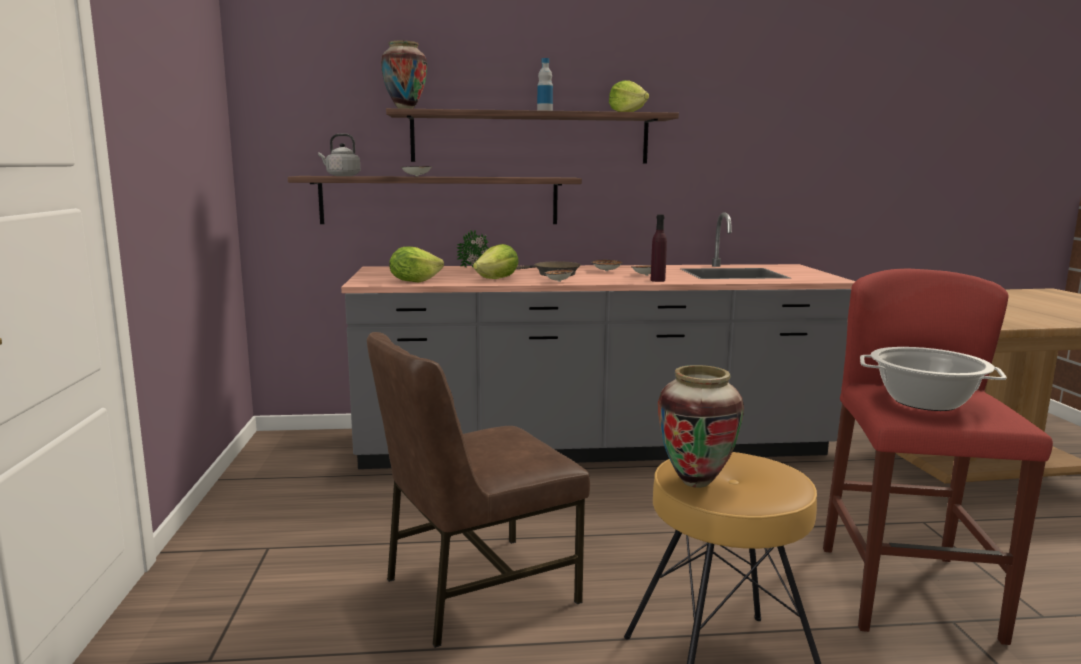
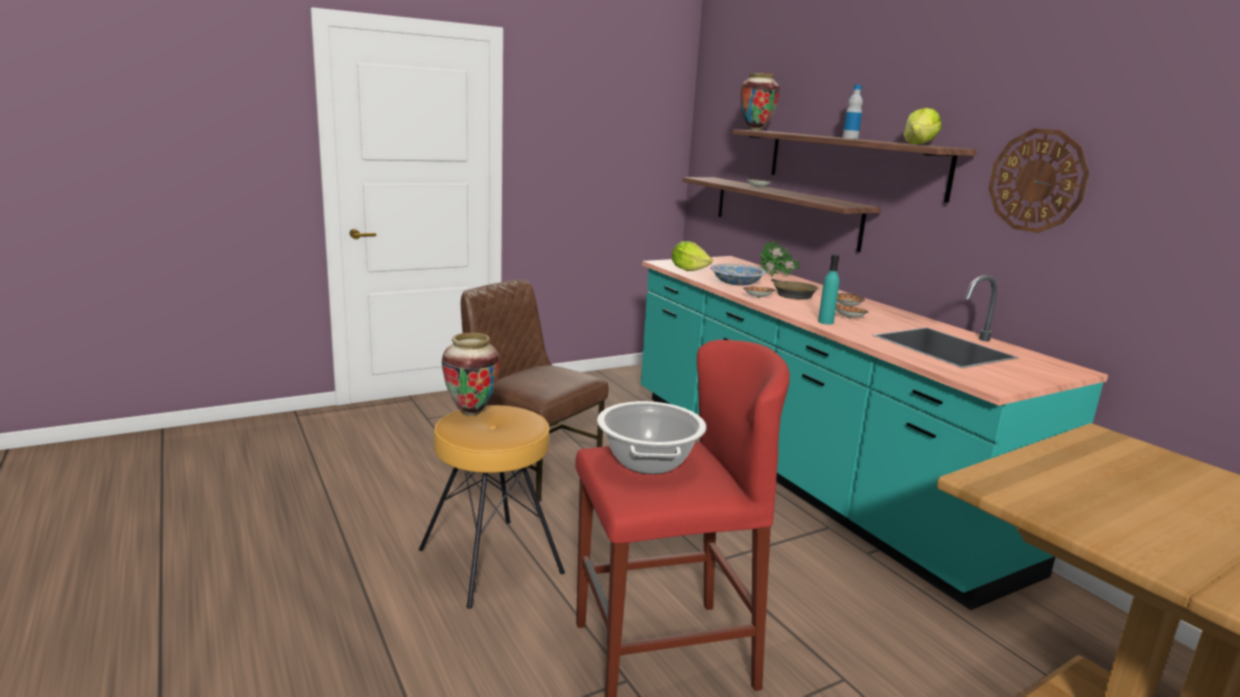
camera: 65 degrees right, 5 degrees up
(341, 176) = (718, 180): grey kettle -> none
(497, 279) = (736, 284): lettuce -> bowl
(593, 447) = (800, 471): grey counter -> turquoise counter
(657, 280) = (825, 322): purple bottle -> turquoise bottle
(721, 136) = (1037, 181): none -> wall clock

